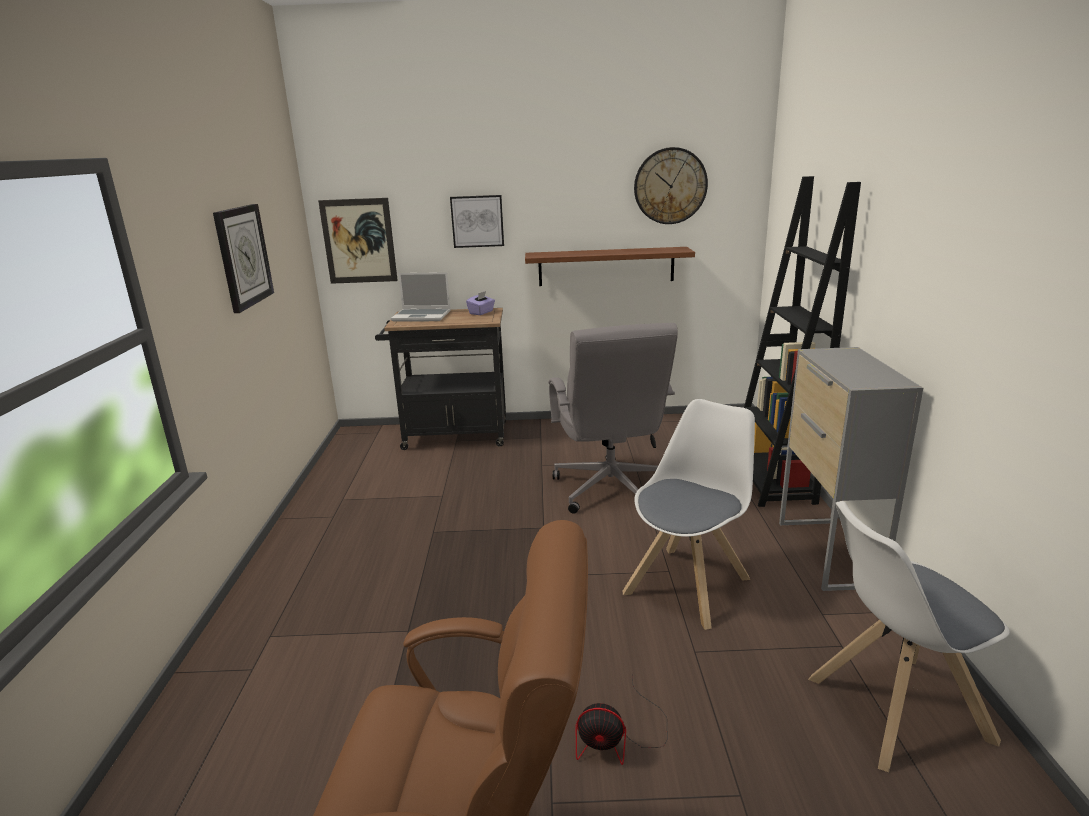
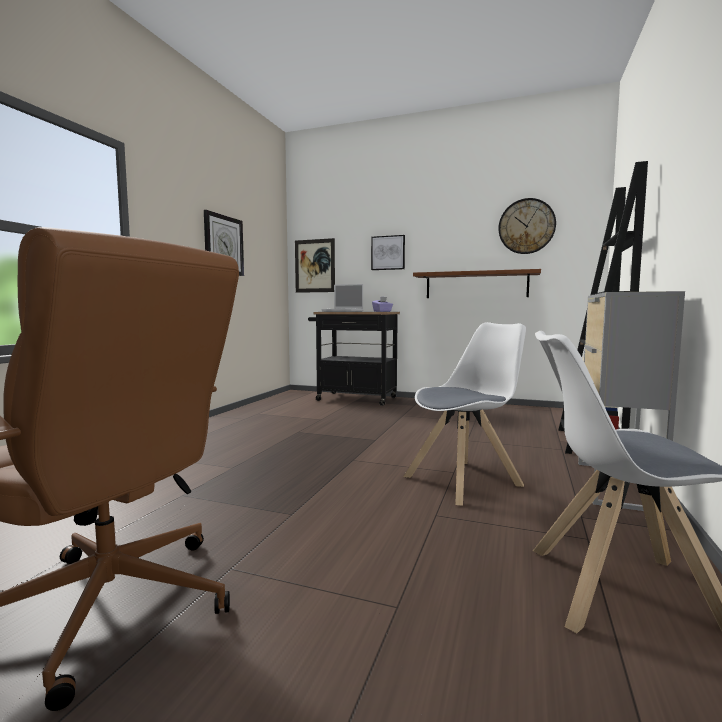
camera: 20 degrees right, 15 degrees down
(610, 487) = (445, 430): grey office chair -> none
(618, 738) = (322, 547): fan -> none

